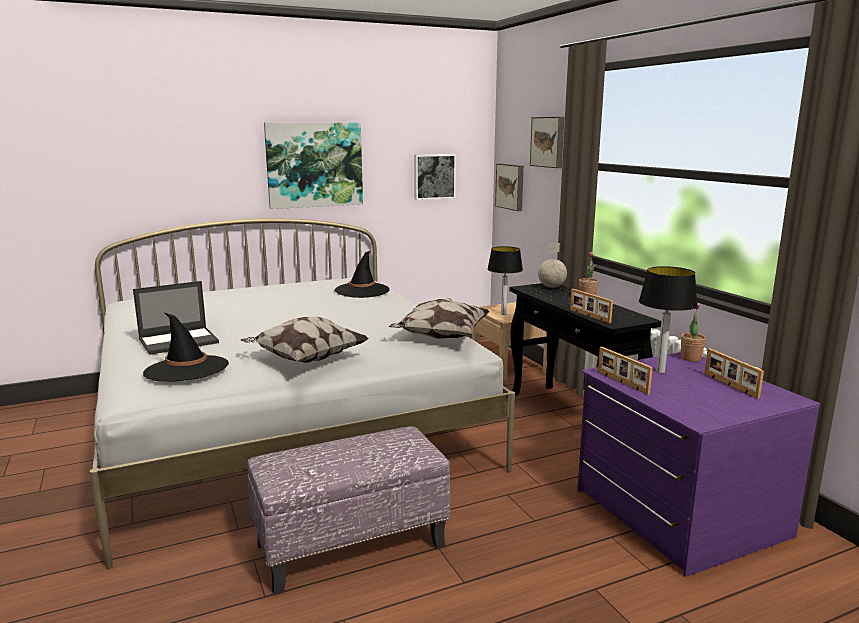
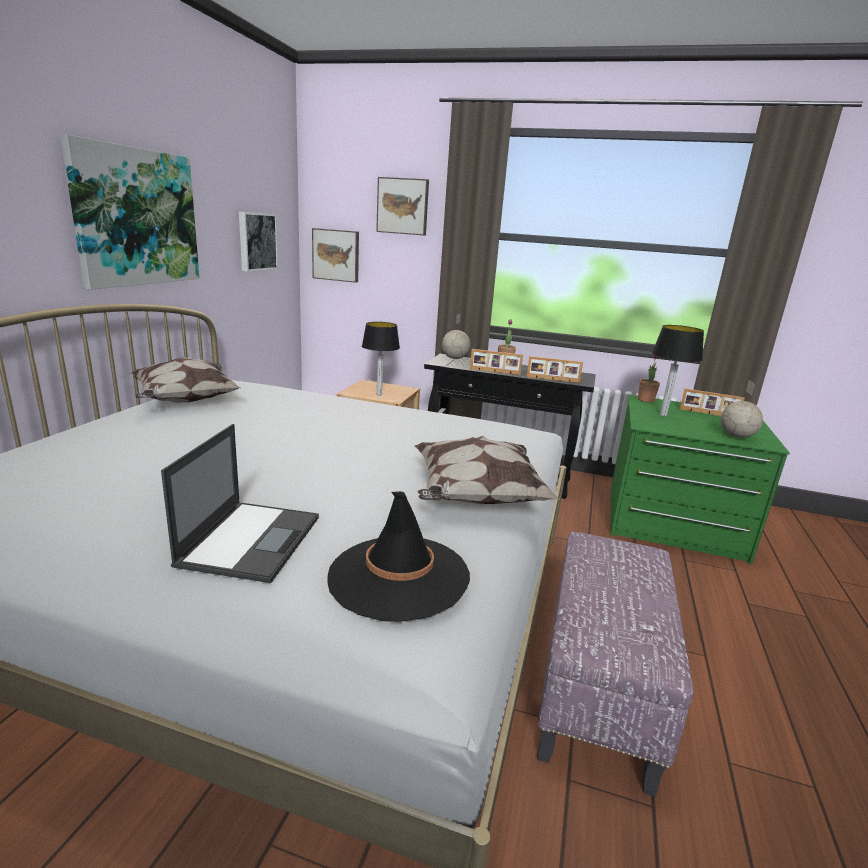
camera: 50 degrees left, 5 degrees up
(362, 290) = (283, 395): black hat -> none
(440, 337) = (500, 429): pillow -> pillow (185, 401)
(621, 382) = (674, 430): picture frame -> picture frame (494, 372)
(677, 513) = (673, 523): purple dresser -> green dresser
(683, 405) = (736, 436): none -> globe

